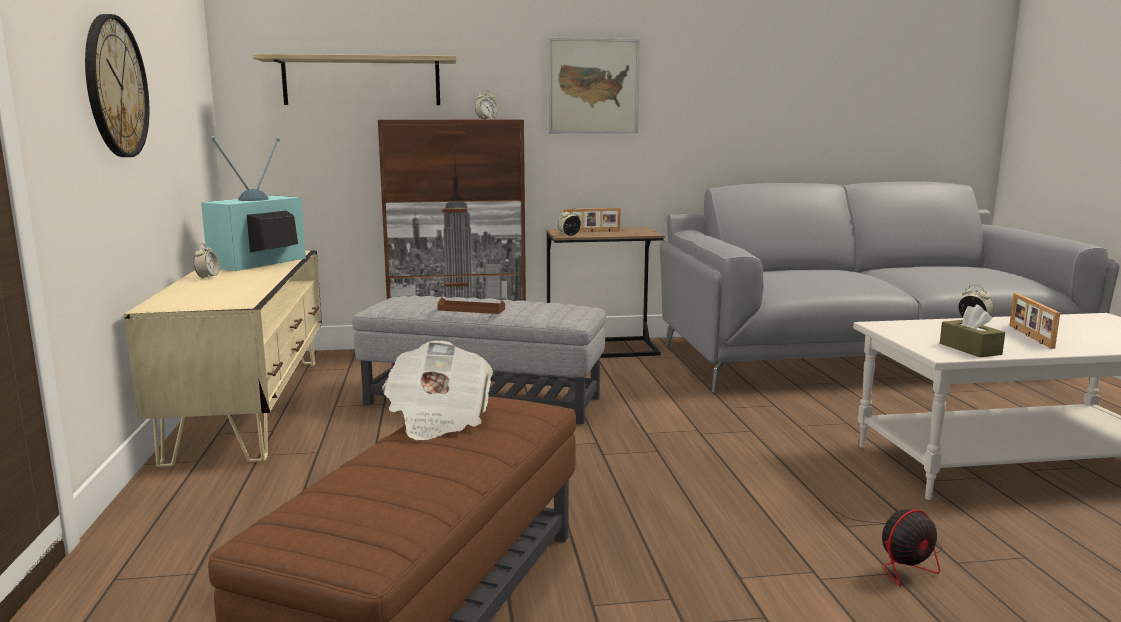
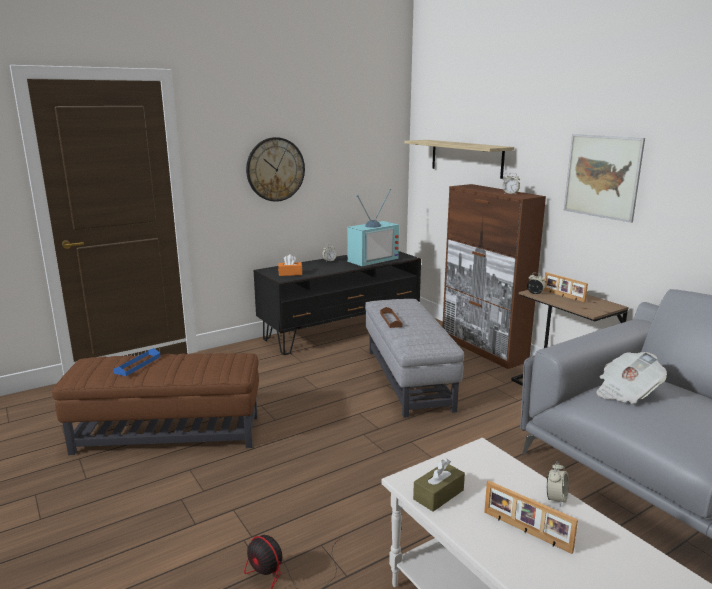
camera: 65 degrees right, 5 degrees up
(219, 298) = (290, 273): none -> orange tissue box
(251, 406) = (341, 331): beige tv stand -> black tv stand
(260, 263) = (371, 259): television -> television turned 135 degrees clockwise
(406, 471) = (137, 365): none -> blue tray
(438, 418) = (200, 356): newspaper -> newspaper (626, 392)
(1029, 336) = (526, 532): picture frame -> picture frame turned 120 degrees counterclockwise

